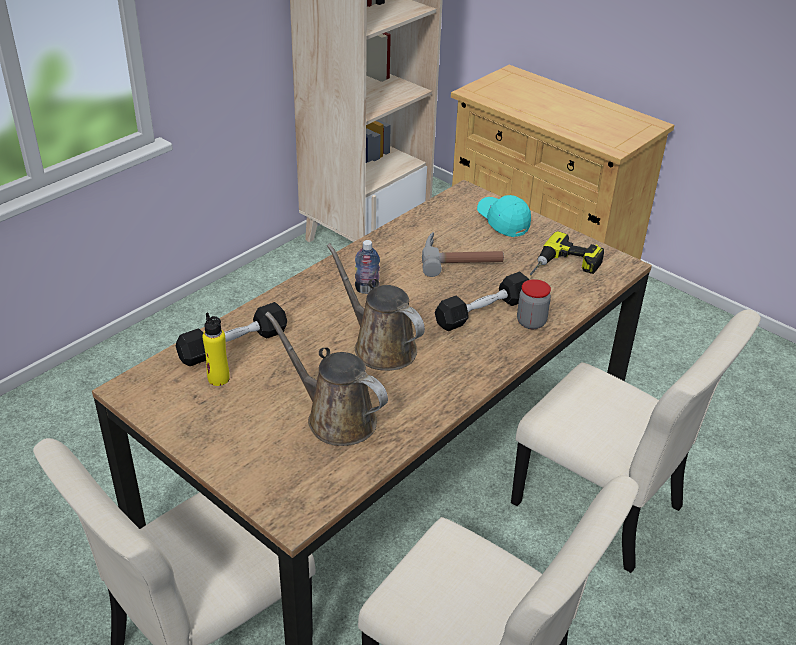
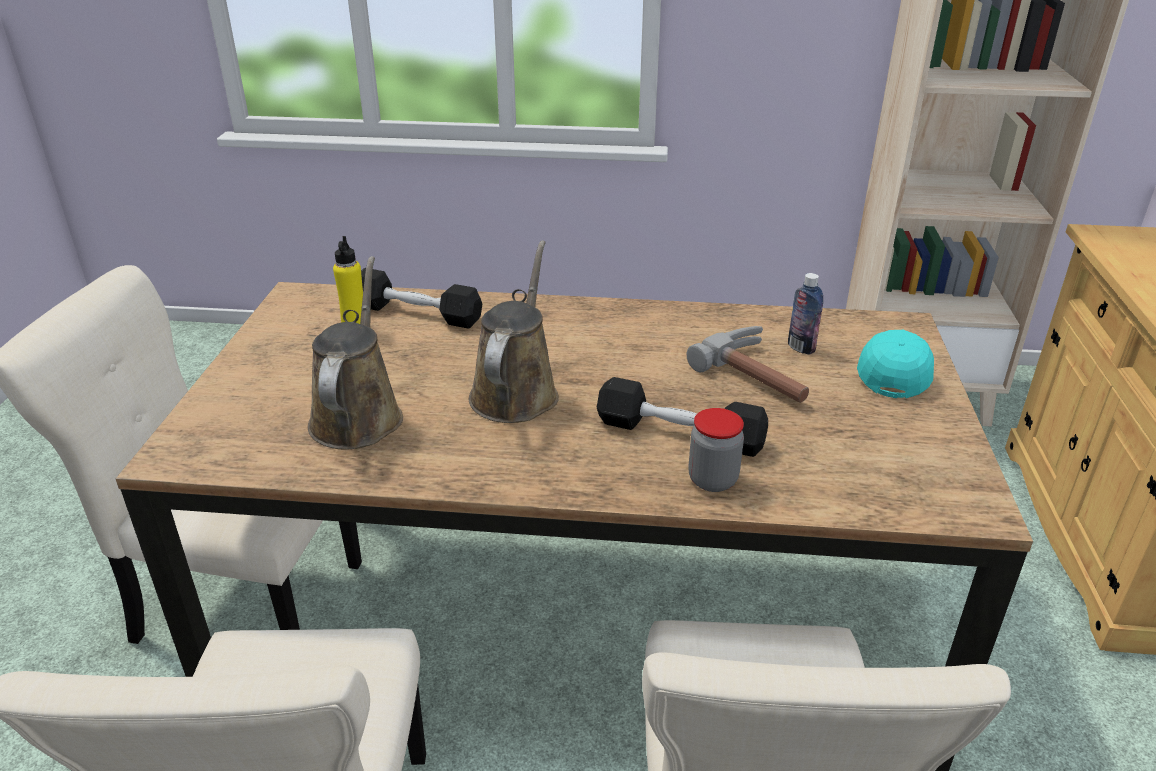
camera: 55 degrees right, 5 degrees down
(367, 290) = (608, 343): bottle -> bottle (801, 347)
(564, 267) = (881, 460): power drill -> none

